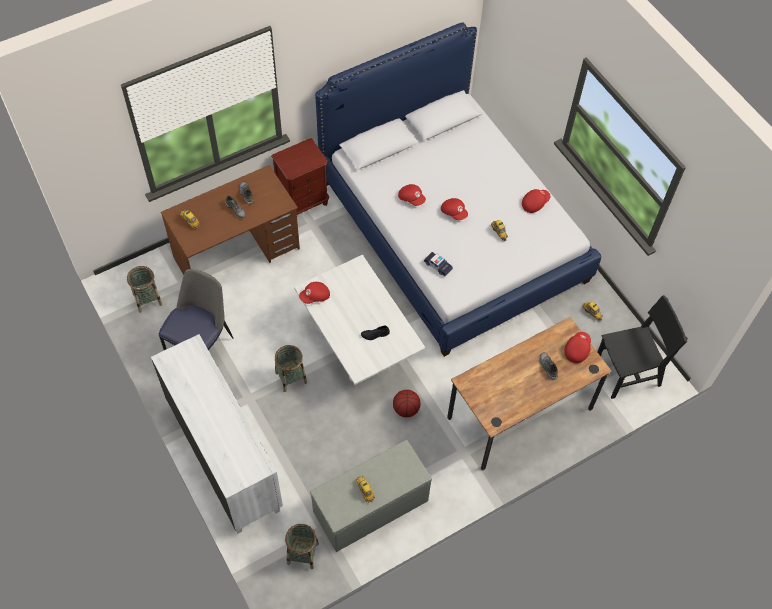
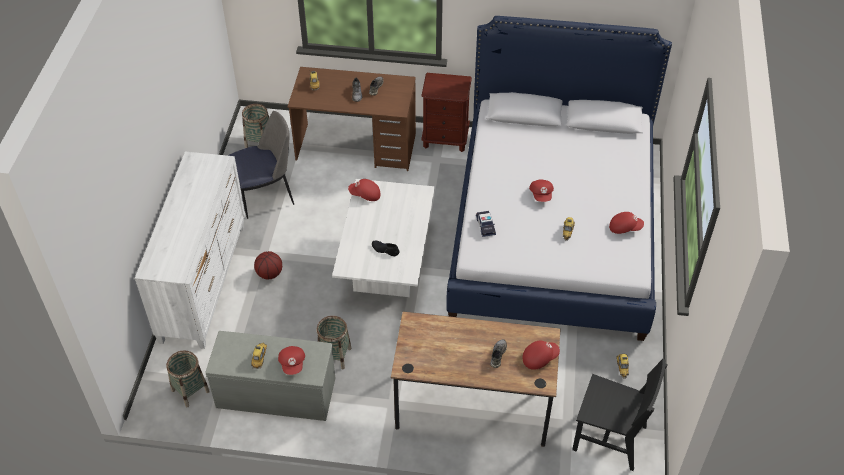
camera: 40 degrees right, 10 degrees down
(291, 377) = (309, 258): basket -> basket (334, 356)
(406, 409) = (377, 339): basketball -> basketball (270, 274)
(411, 198) = (514, 165): red cap -> red cap (293, 363)

